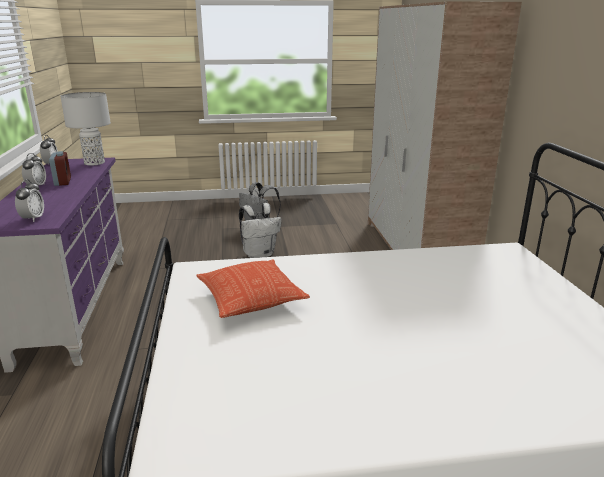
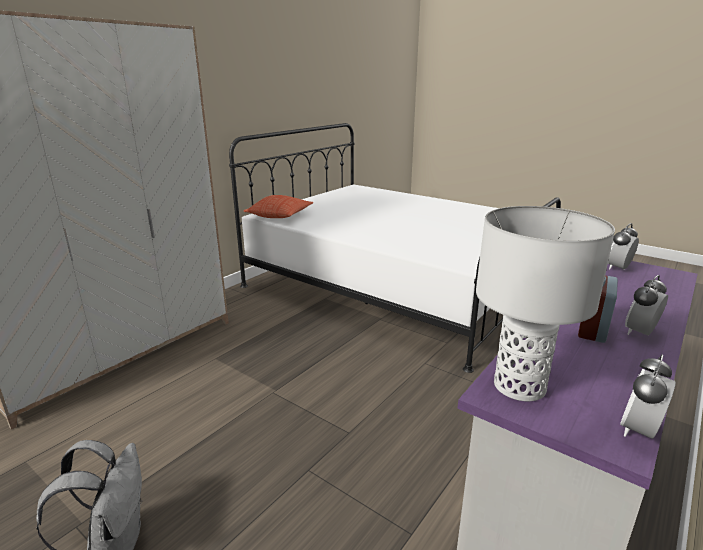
camera: 135 degrees left, 0 degrees up
(251, 300) = (449, 239): orange pillow -> orange pillow (279, 216)
(259, 254) = (237, 459): white backpack -> none

